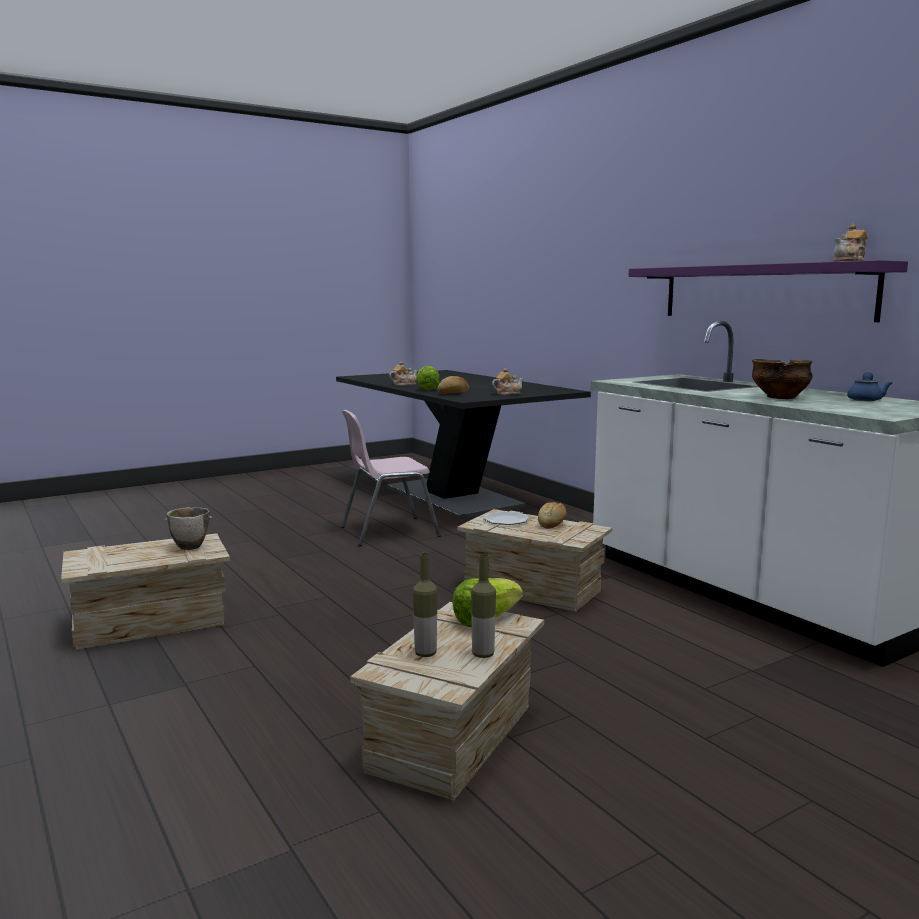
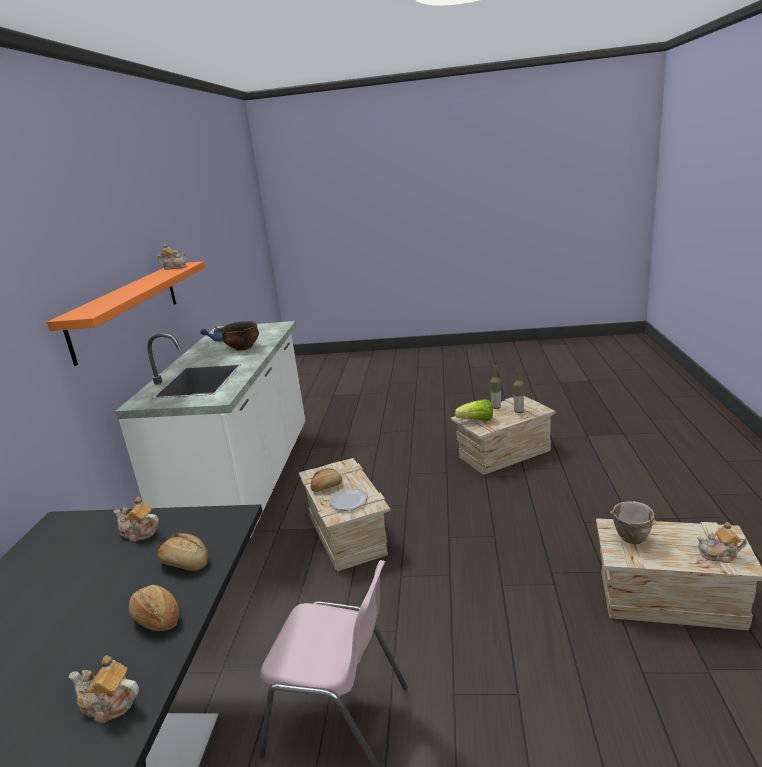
camera: 140 degrees left, 10 degrees up
(101, 553) = (719, 555): none -> teapot
(428, 389) = (156, 619): lettuce -> bread
(763, 292) = (127, 308): purple shelf -> orange shelf

